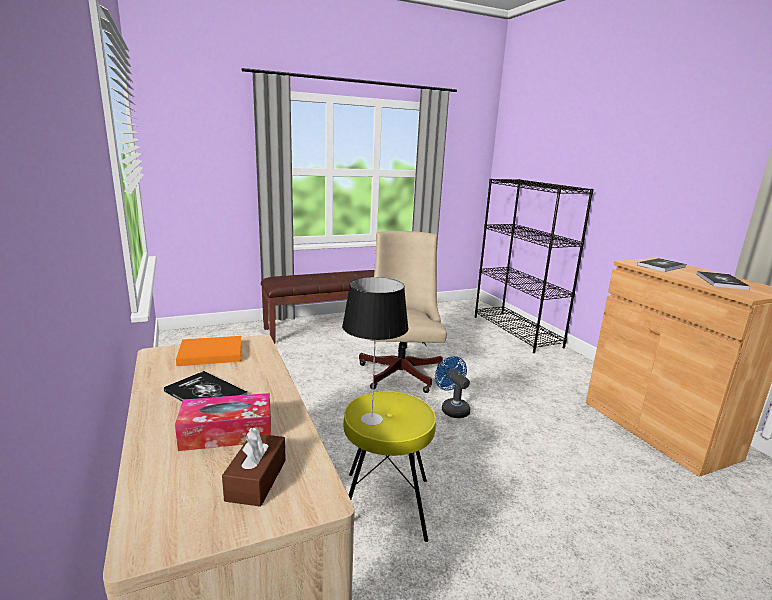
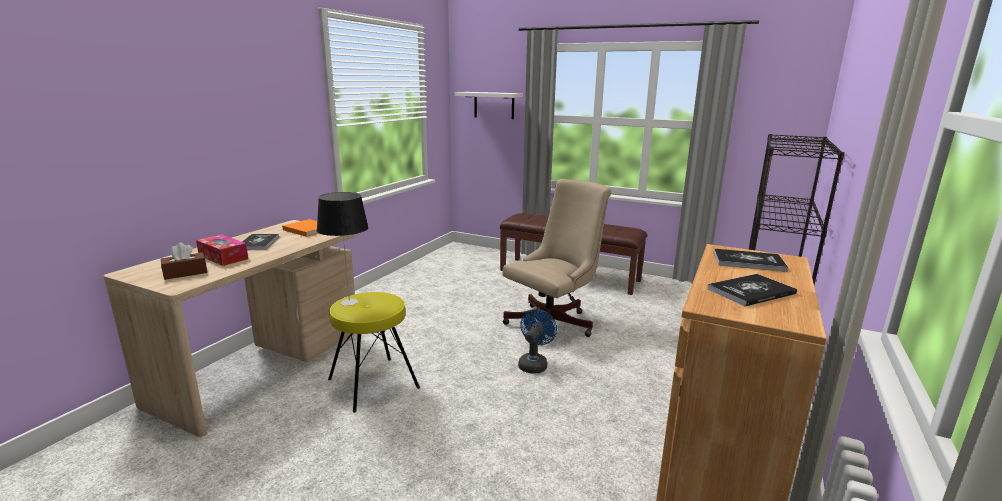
camera: 50 degrees right, 0 degrees up
(206, 157) = (494, 105): none -> white shelf

